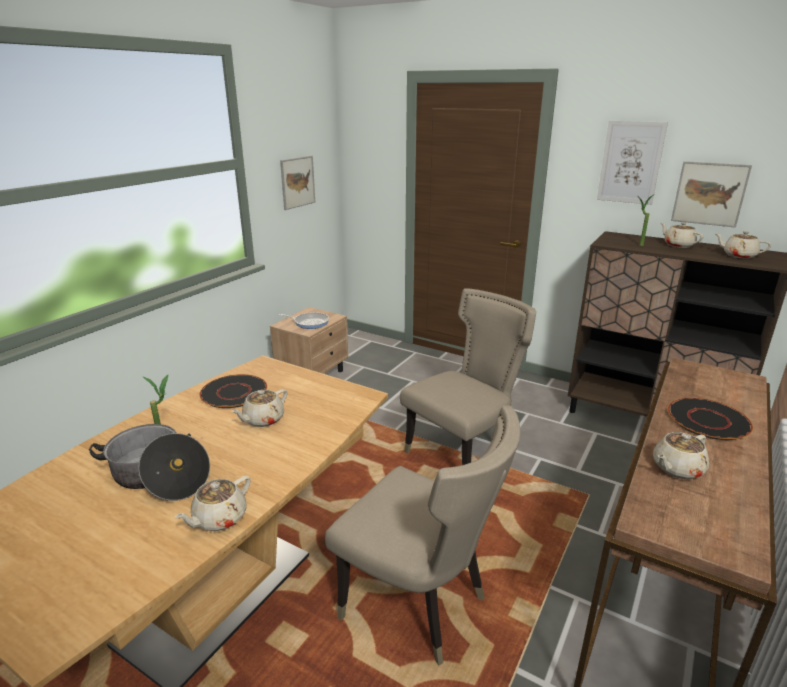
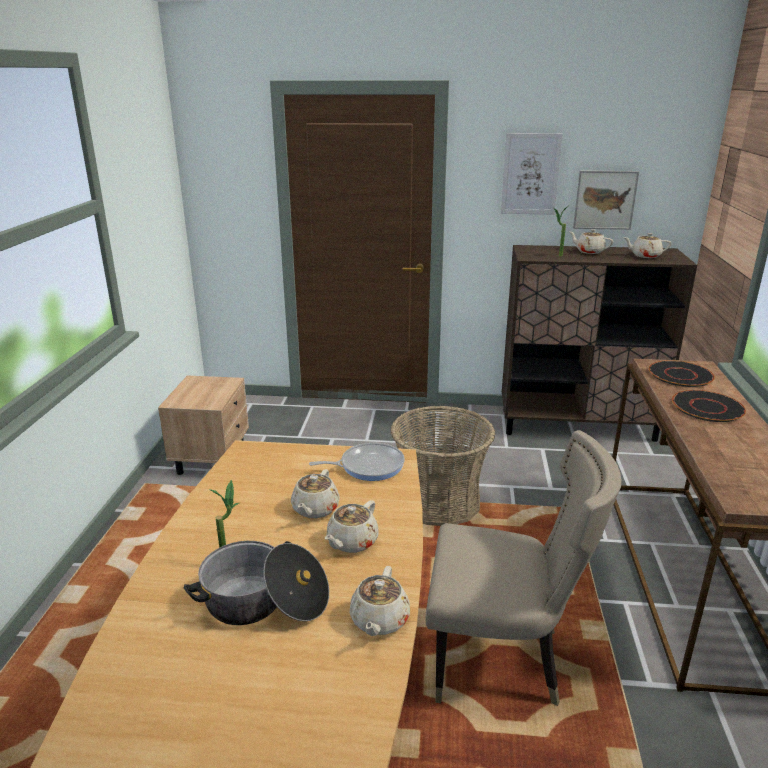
camera: 25 degrees left, 0 degrees up
(233, 392) = (248, 489): black plate -> black plate (680, 375)
(297, 182) = (151, 221): picture -> none
(309, 322) = (206, 394): frying pan -> frying pan (368, 466)
(464, 455) = (440, 502): beige chair -> basket
(676, 468) = (722, 453): beige teapot -> beige teapot (351, 542)

